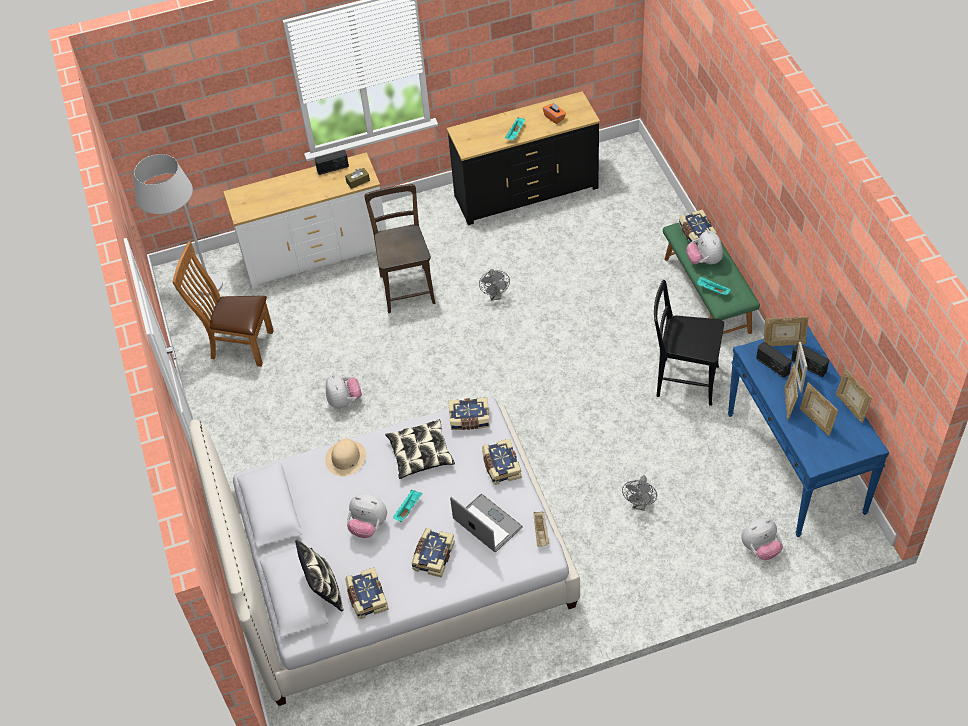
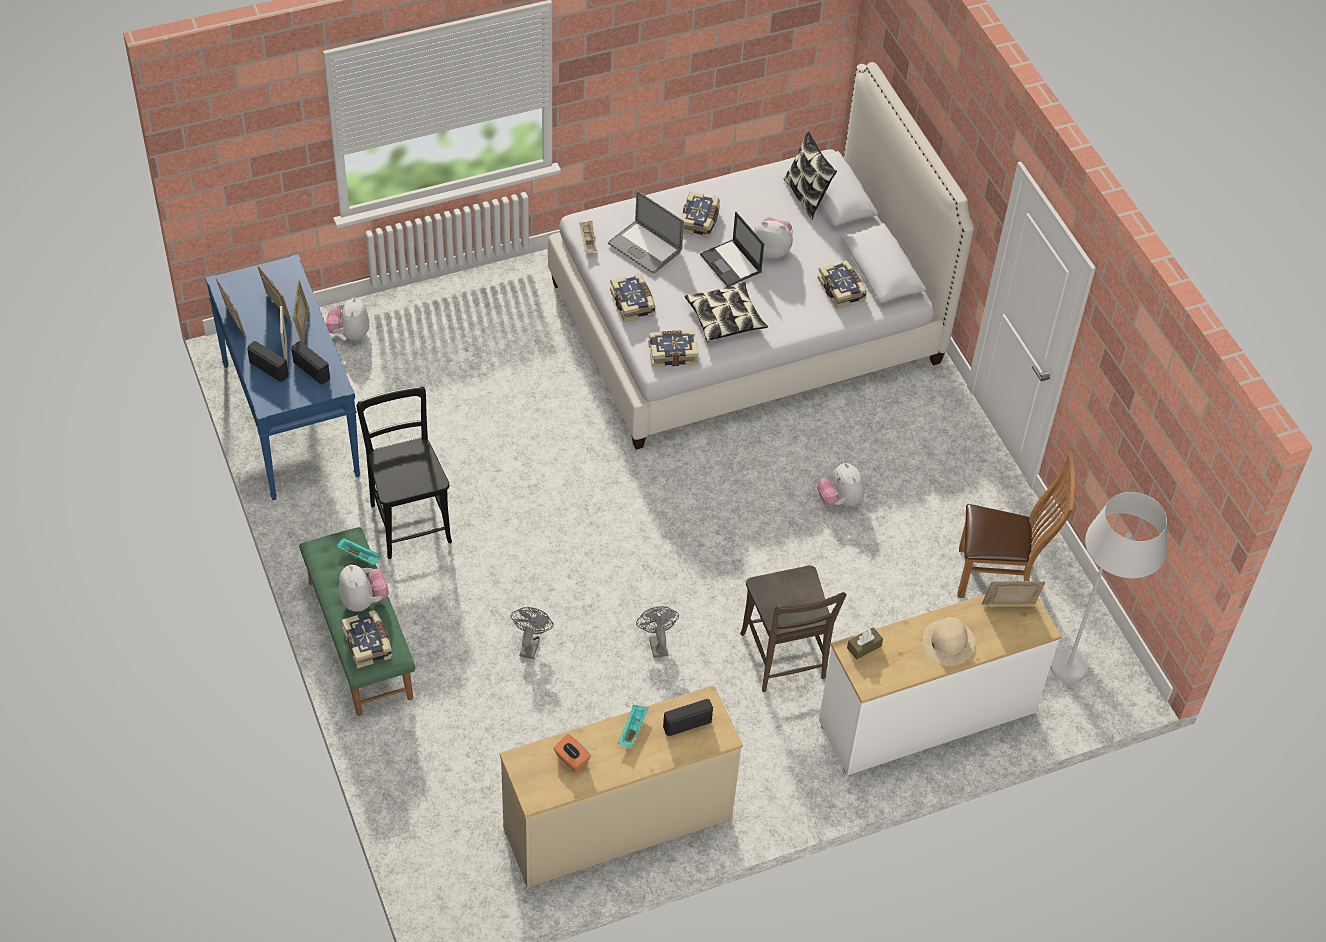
camera: 170 degrees right, 0 degrees up
(333, 168) = (907, 671): radio -> radio (687, 724)
(346, 458) = (809, 315): beige hat -> beige hat (948, 641)
(366, 598) = (762, 189): book -> book (842, 290)
(408, 509) = (731, 264): turquoise tray -> laptop
(526, 192) = (618, 824): black dresser -> beige dresser
(640, 504) = (477, 378): grey fan -> grey fan (530, 644)
(683, 380) = (409, 519): black chair -> black chair turned 120 degrees counterclockwise
(760, 548) = (349, 333): plush toy -> plush toy turned 60 degrees counterclockwise
(783, 343) = (292, 396): picture frame -> picture frame (1009, 607)

